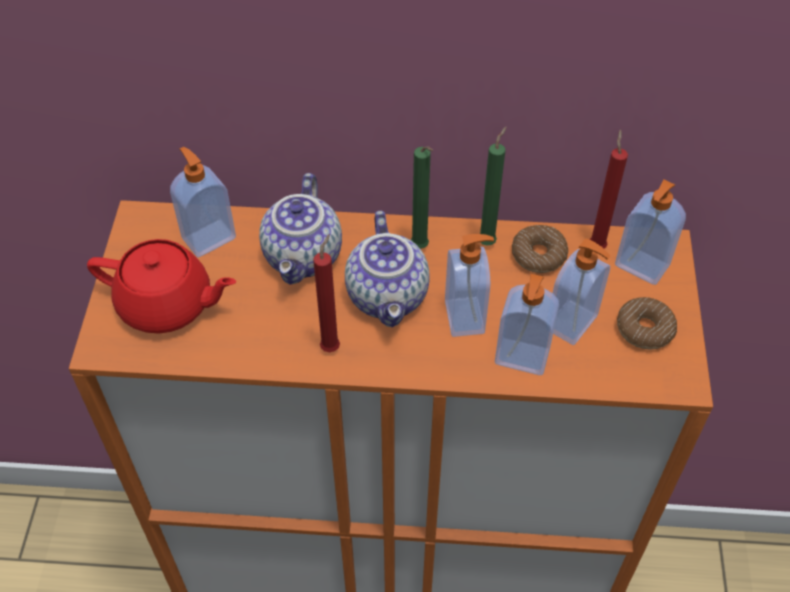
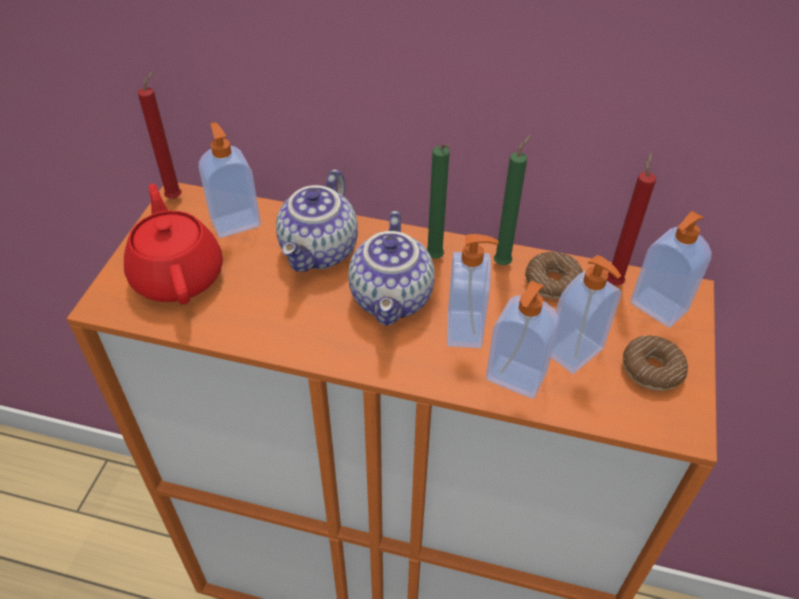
camera: 10 degrees right, 5 degrees down
(167, 304) = (178, 275): red teapot -> red teapot turned 135 degrees counterclockwise
(332, 346) = (324, 337): red candle -> red candle (176, 197)

